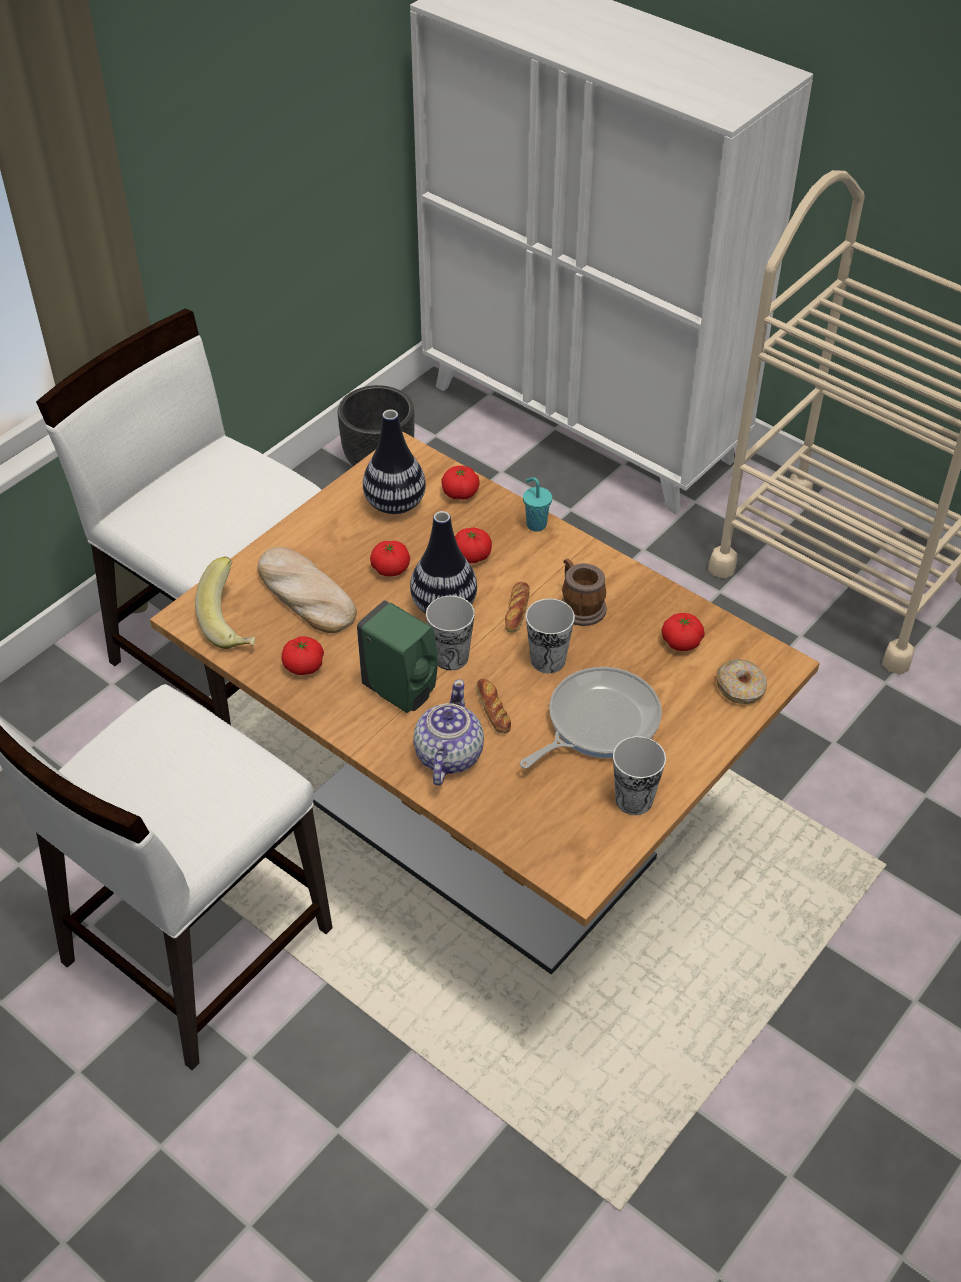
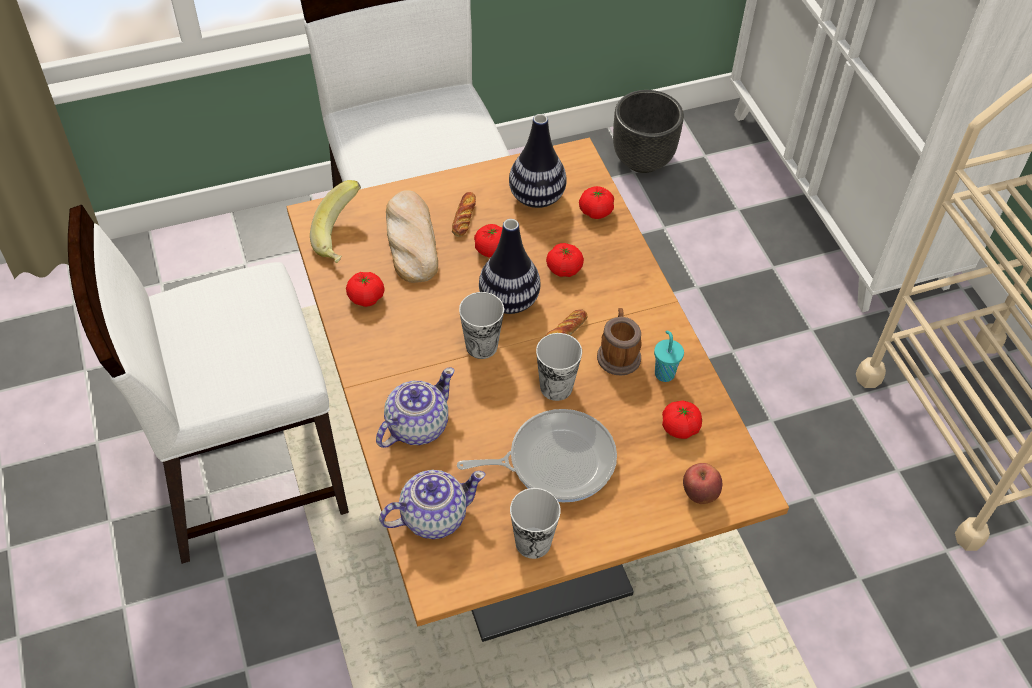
camera: 30 degrees right, 5 degrees up
(402, 692) = (421, 356): green soap dispenser -> none
(493, 709) = (480, 406): bread -> bread (464, 217)
(527, 824) = (432, 516): none -> teapot
(535, 524) = (636, 266): turquoise cup -> turquoise cup (664, 373)
(740, 688) = (699, 494): donut -> apple

